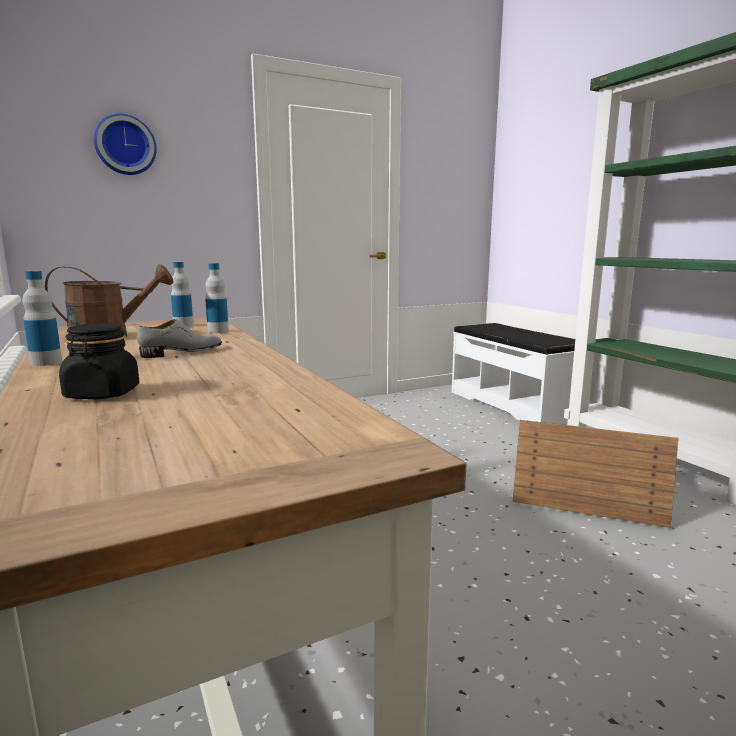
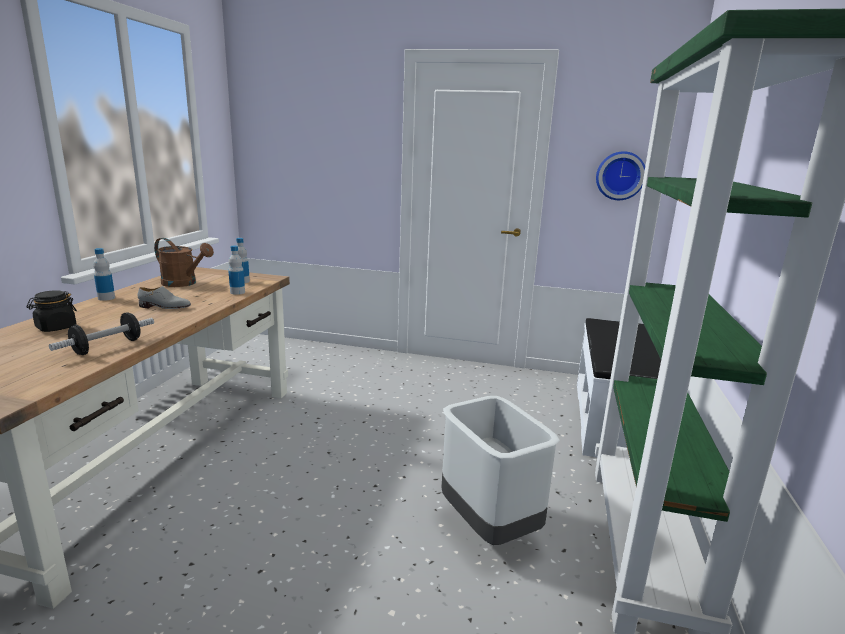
camera: 40 degrees right, 5 degrees up
(125, 145) = (306, 133): wall clock -> wall clock (620, 175)
(275, 386) = (107, 347): none -> dumbbell
(584, 492) = (487, 526): crate -> grey trash can

